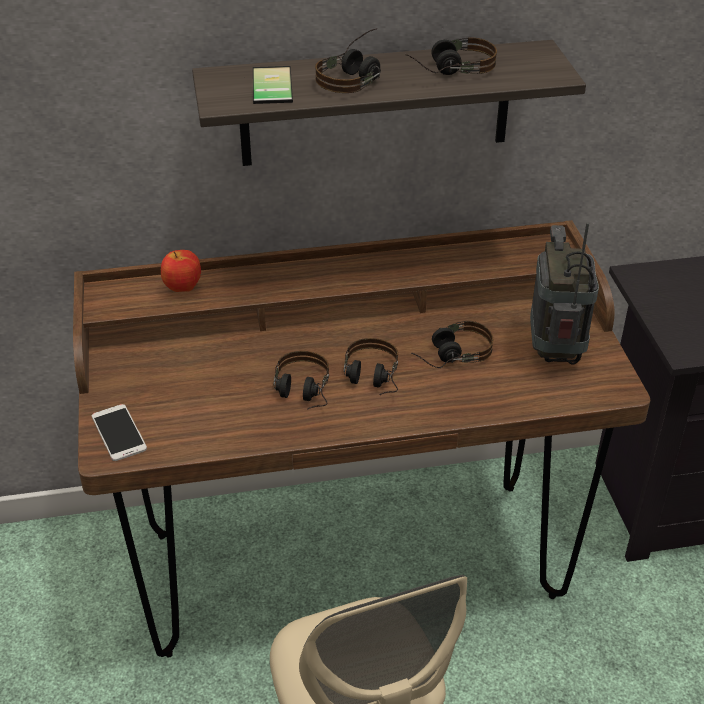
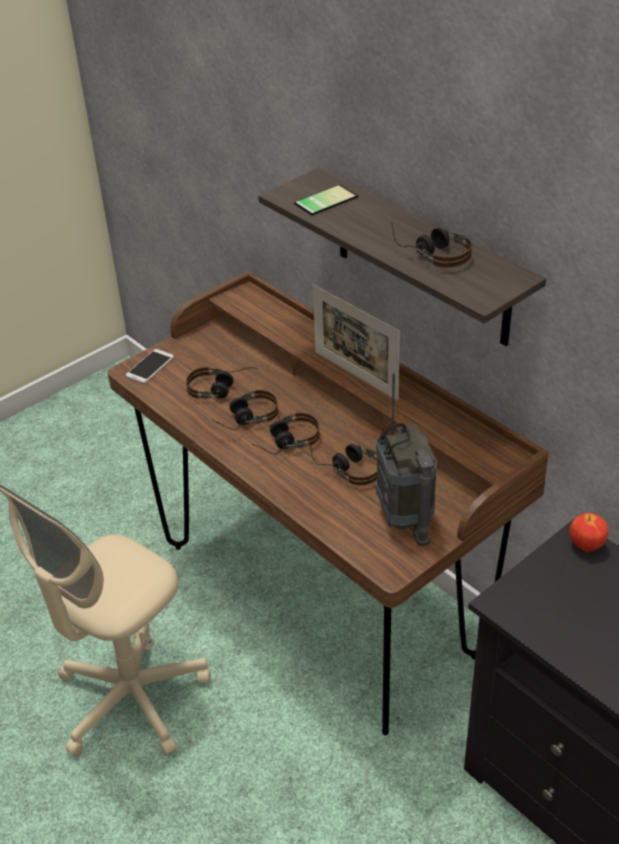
camera: 60 degrees right, 0 degrees up
(182, 288) = (275, 317): apple -> apple (585, 546)
(346, 278) = (355, 375): none -> picture frame
(356, 76) = (376, 223): headphones -> headphones (222, 389)
(555, 351) = (403, 519): radio -> radio turned 105 degrees clockwise

